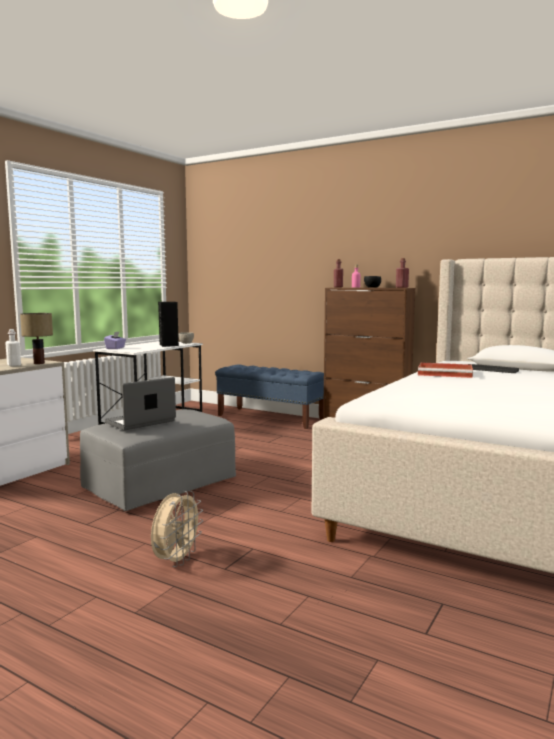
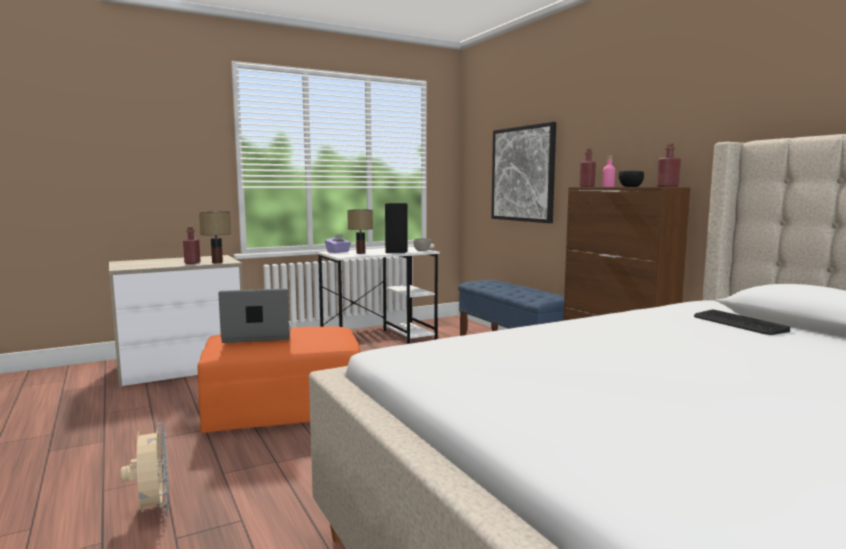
camera: 30 degrees right, 0 degrees up
(14, 365) = (192, 263): white bottle -> red bottle
(141, 348) = (361, 253): none -> table lamp
(160, 484) = (284, 408): grey ottoman -> orange ottoman
(176, 561) = (153, 509): beige fan -> beige fan turned 75 degrees counterclockwise
(262, 276) = (523, 174): none -> picture
(446, 373) = (641, 321): red tray -> none

